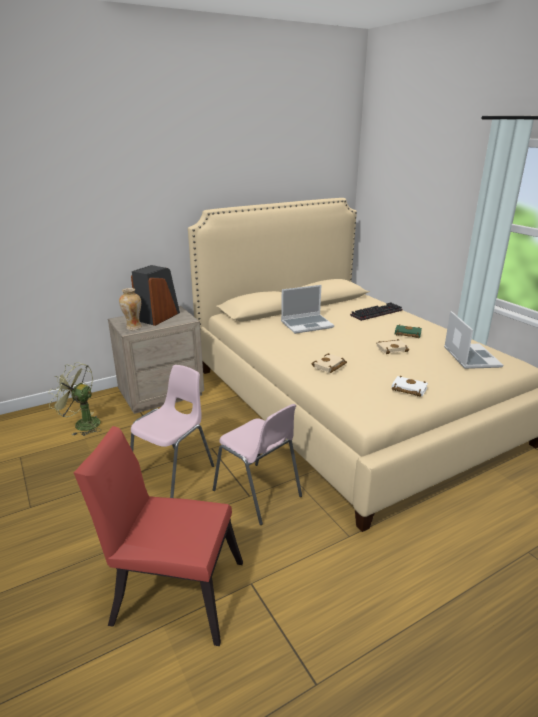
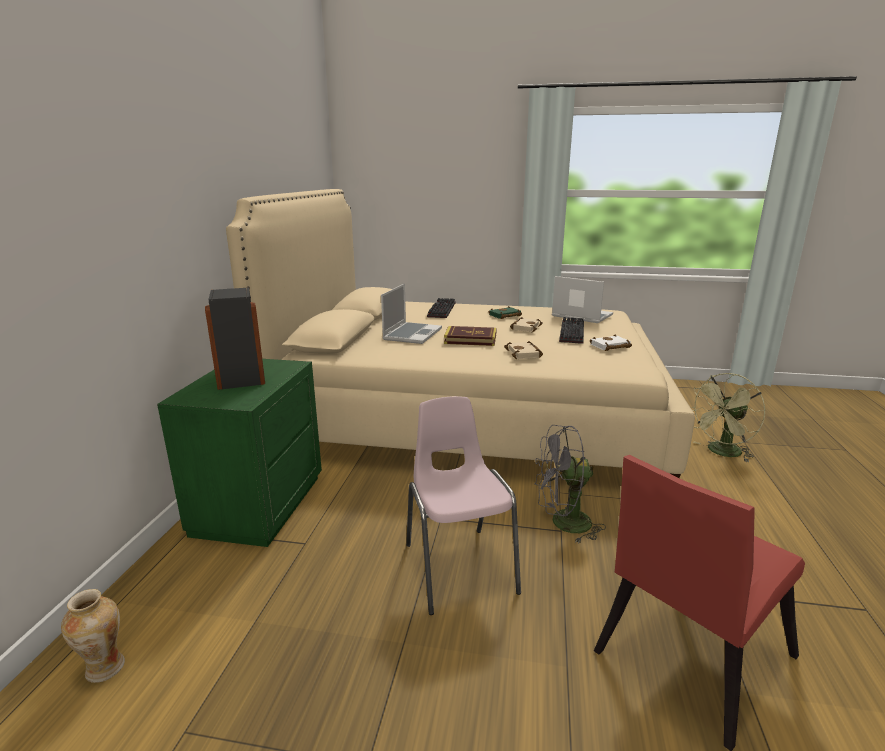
camera: 50 degrees left, 5 degrees down
(82, 424) = (207, 610): green fan -> green fan (721, 453)
(133, 327) = (238, 397): vase -> vase (104, 669)
(161, 393) = (257, 505): beige nightstand -> green nightstand
(258, 494) = (563, 524): pink chair -> grey fan
(328, 342) = (470, 339): none -> book
(413, 365) = (570, 331): none -> keyboard

